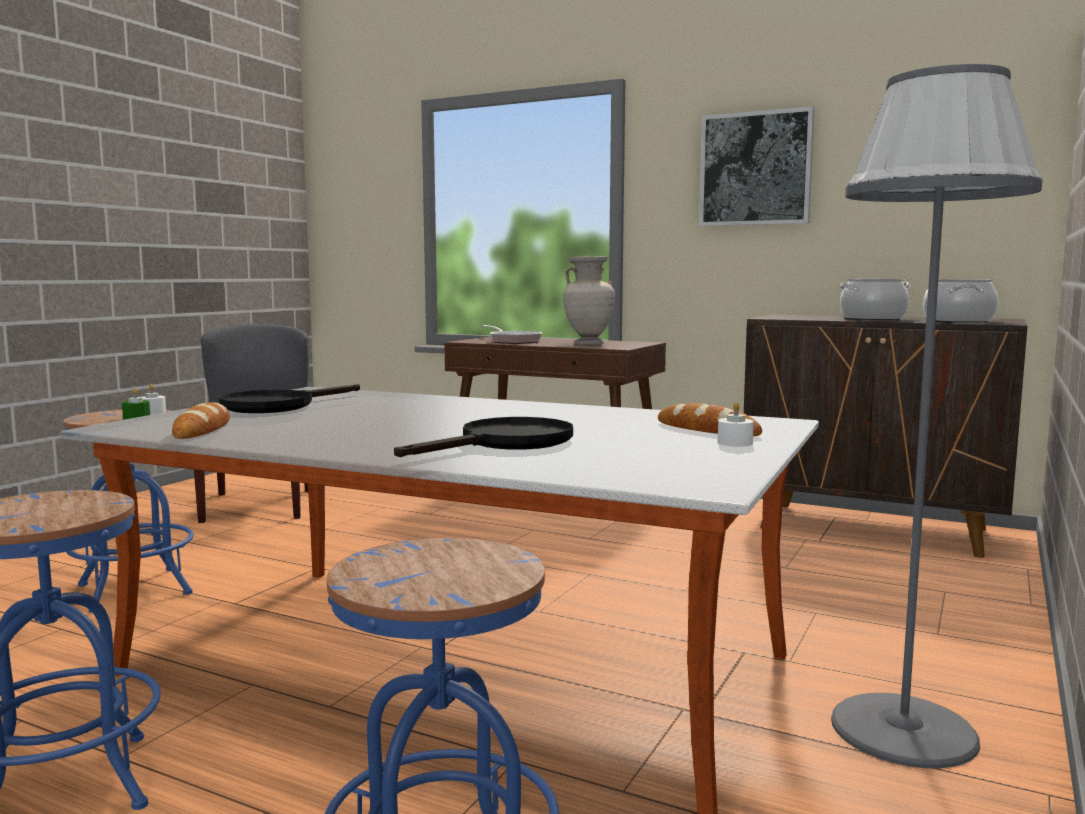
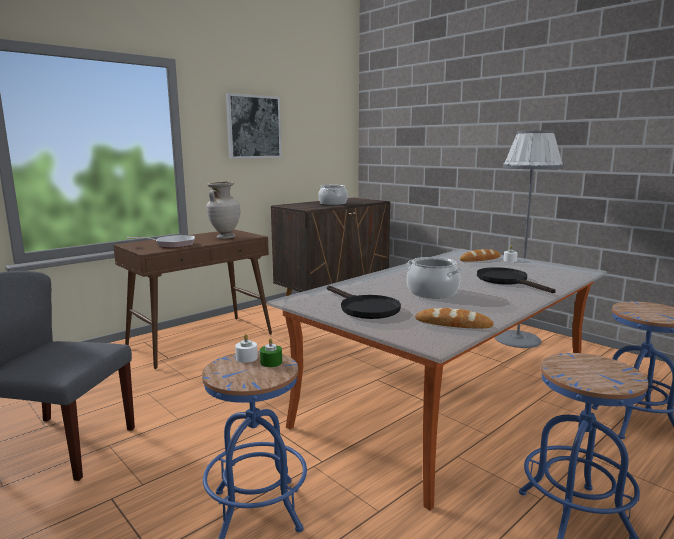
camera: 70 degrees left, 5 degrees up
(959, 321) = (361, 201): cooking pot -> cooking pot (432, 292)

